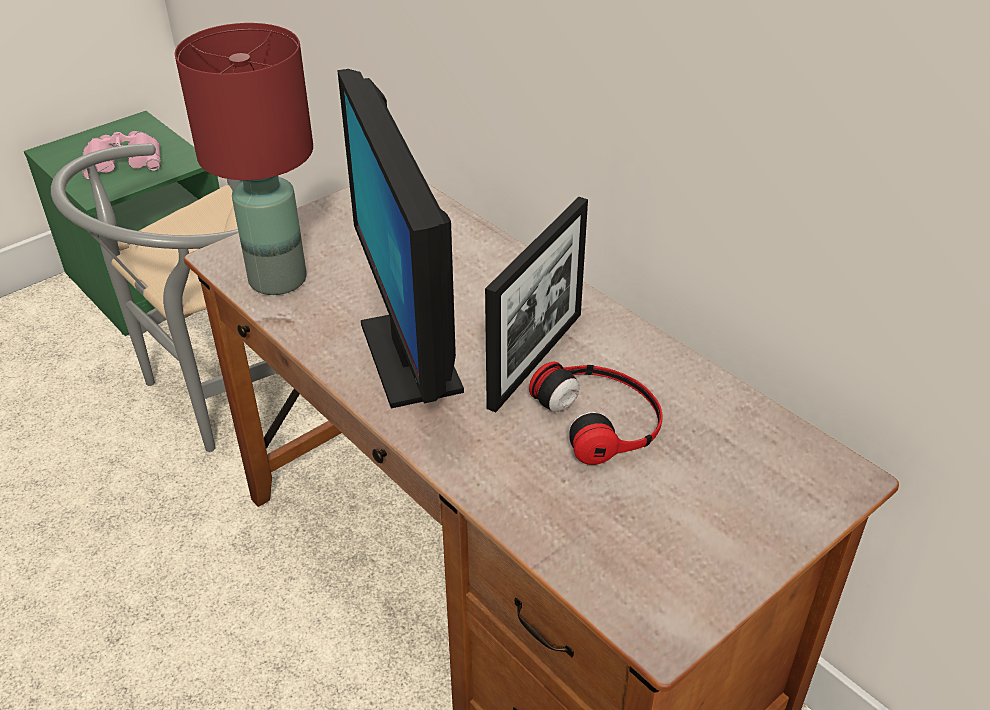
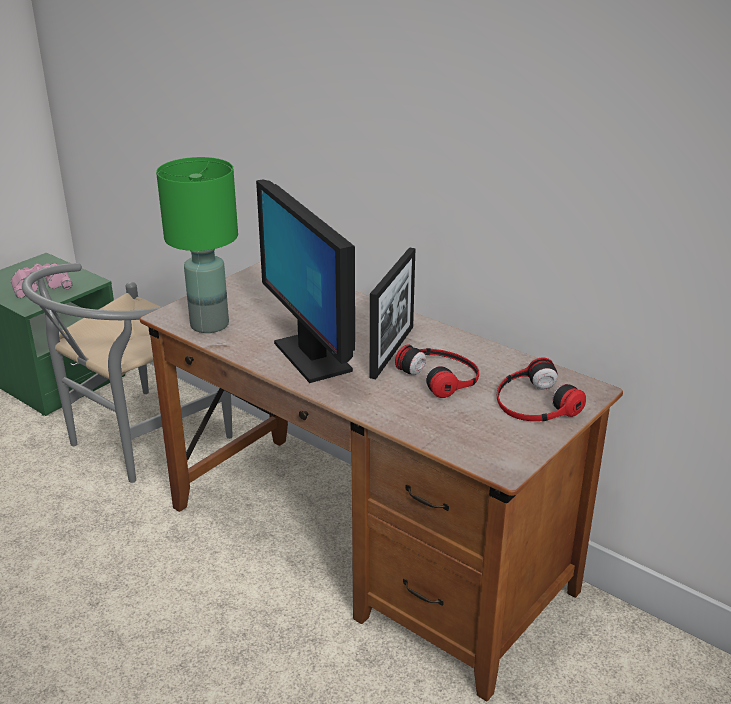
camera: 10 degrees left, 10 degrees down
(278, 280) = (210, 325): red table lamp -> green table lamp
(742, 492) = (534, 402): none -> headphones

